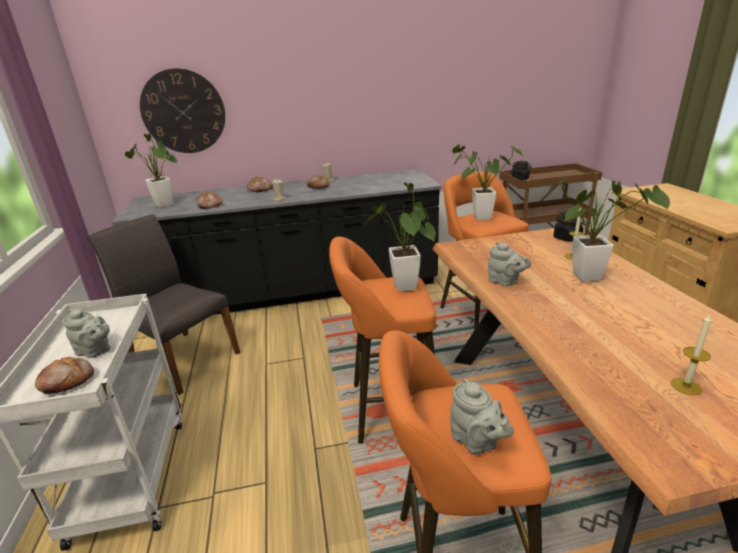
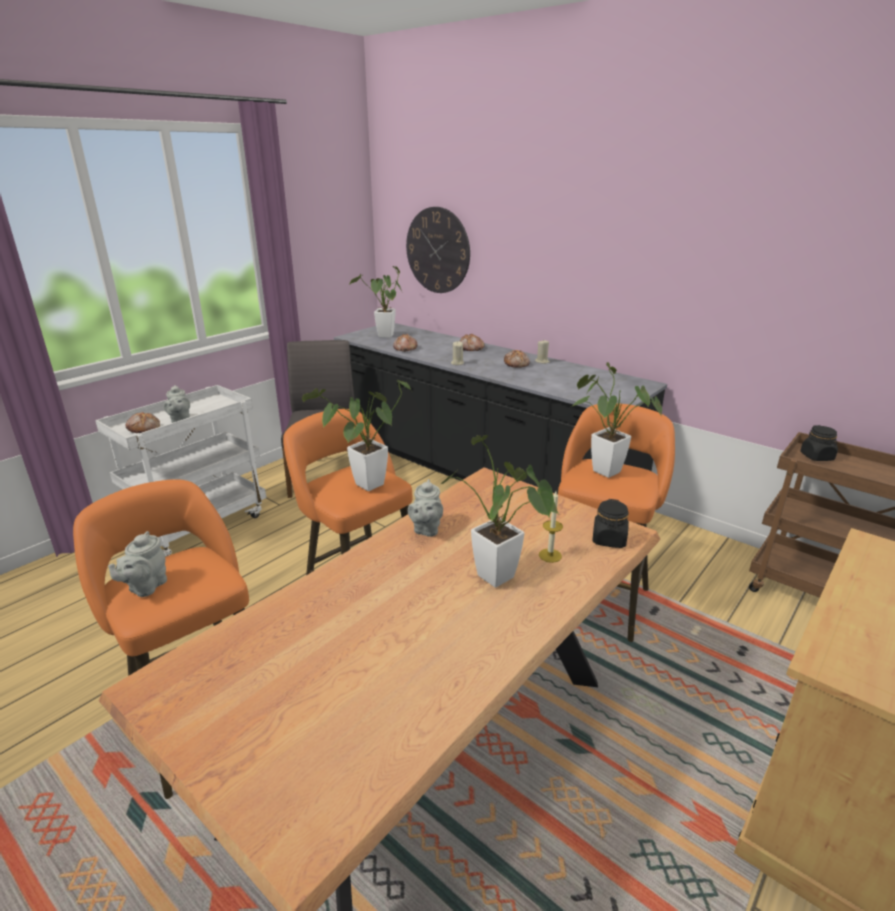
camera: 50 degrees right, 0 degrees up
(686, 386) = (283, 683): candle -> none

